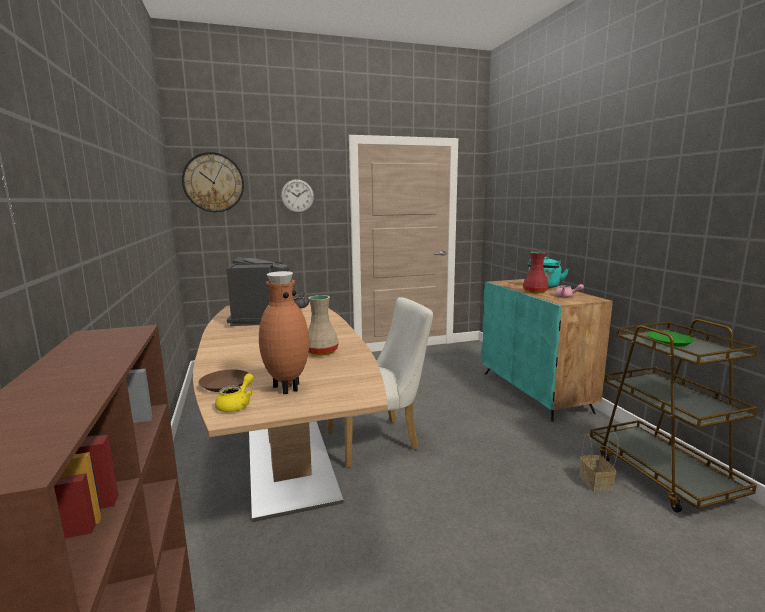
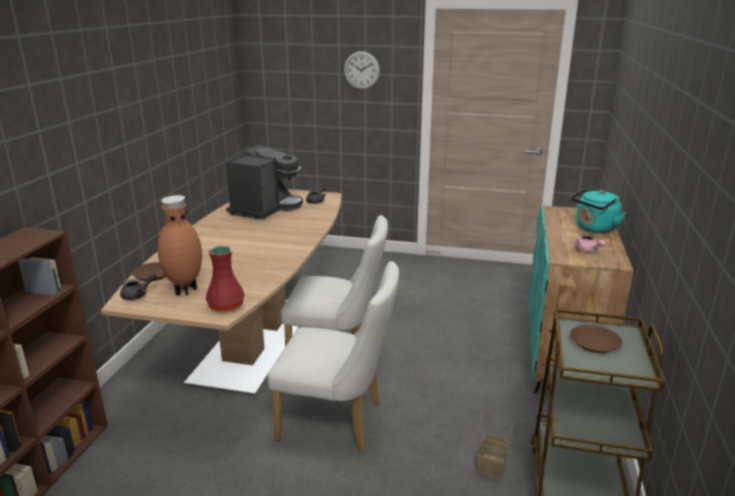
camera: 30 degrees right, 10 degrees up
(213, 182) = (278, 53): wall clock -> none
(237, 405) = (138, 295): yellow teapot -> grey teapot
(320, 352) = (255, 261): beige vase -> none
(446, 495) = (338, 422): none -> white chair
(535, 292) = (564, 235): red vase -> red vase (227, 306)
(669, 342) = (595, 343): green plate -> brown plate

